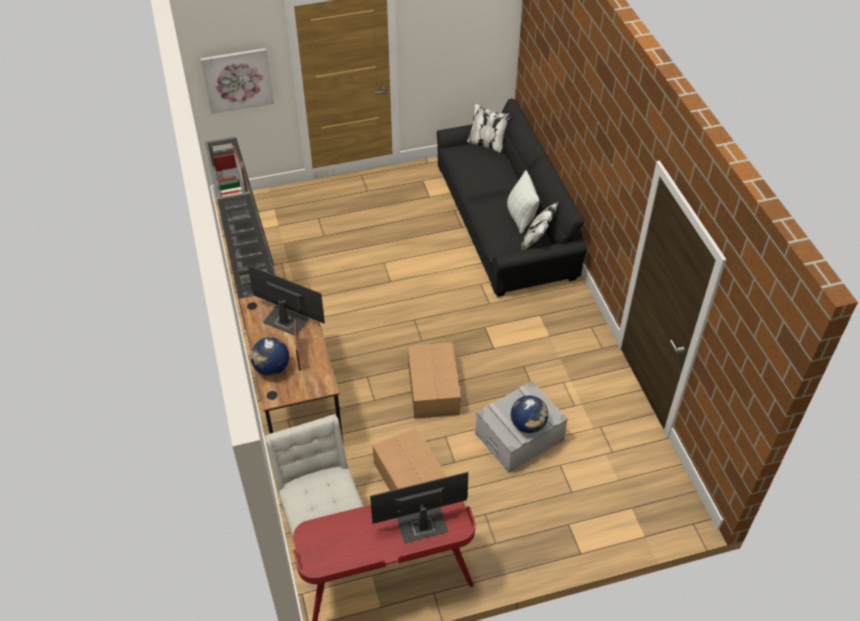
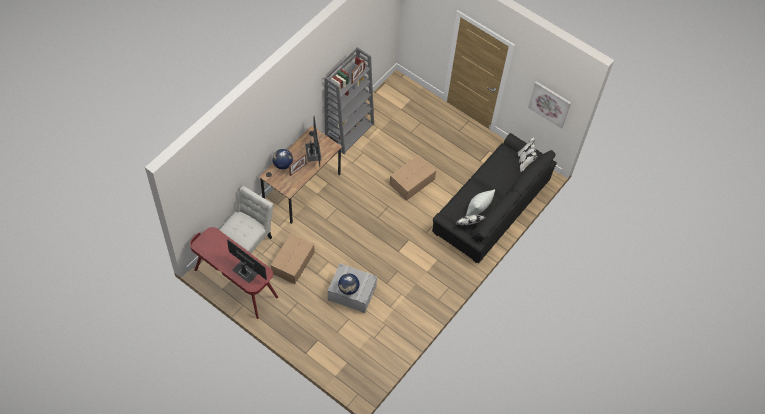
camera: 50 degrees right, 10 degrees up
(237, 80) = (423, 27): picture -> picture (550, 104)
(434, 387) = (352, 240): cardboard box -> cardboard box (412, 181)

